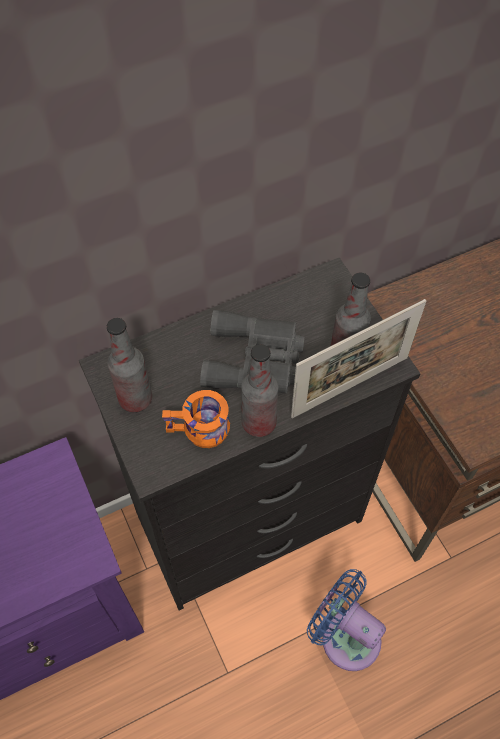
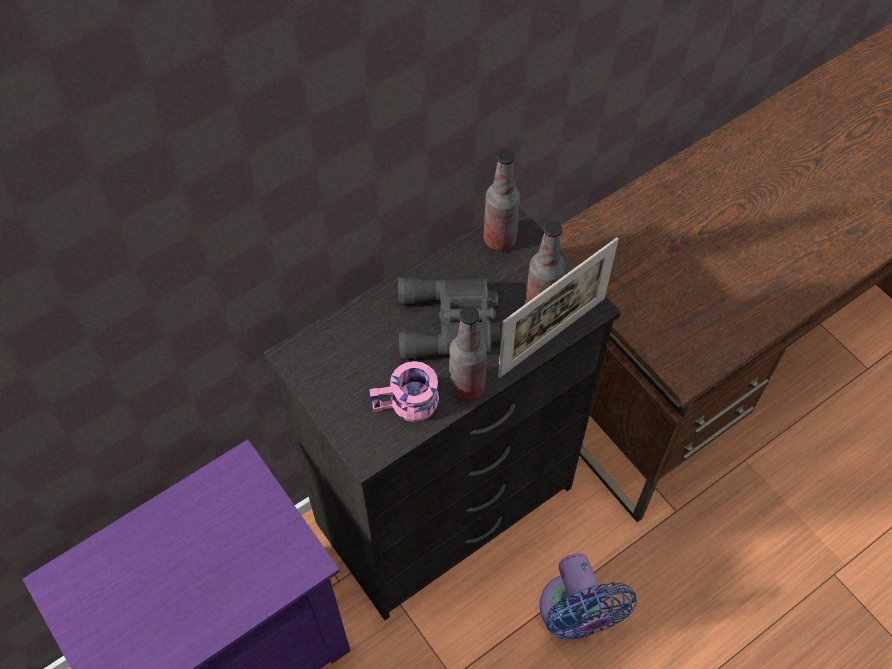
camera: 10 degrees left, 0 degrees up
(135, 399) = (333, 383): bottle -> bottle (499, 239)
(199, 432) = (407, 406): orange mug -> pink mug
(345, 635) = (574, 614): blue fan -> blue fan turned 135 degrees counterclockwise

